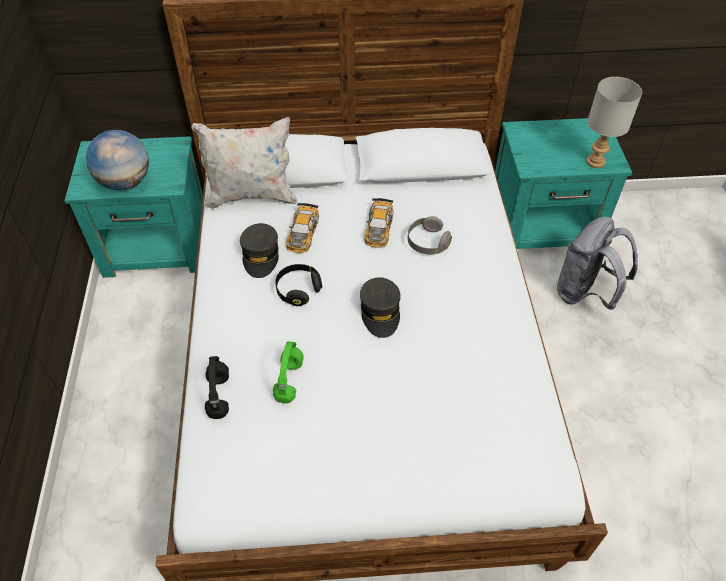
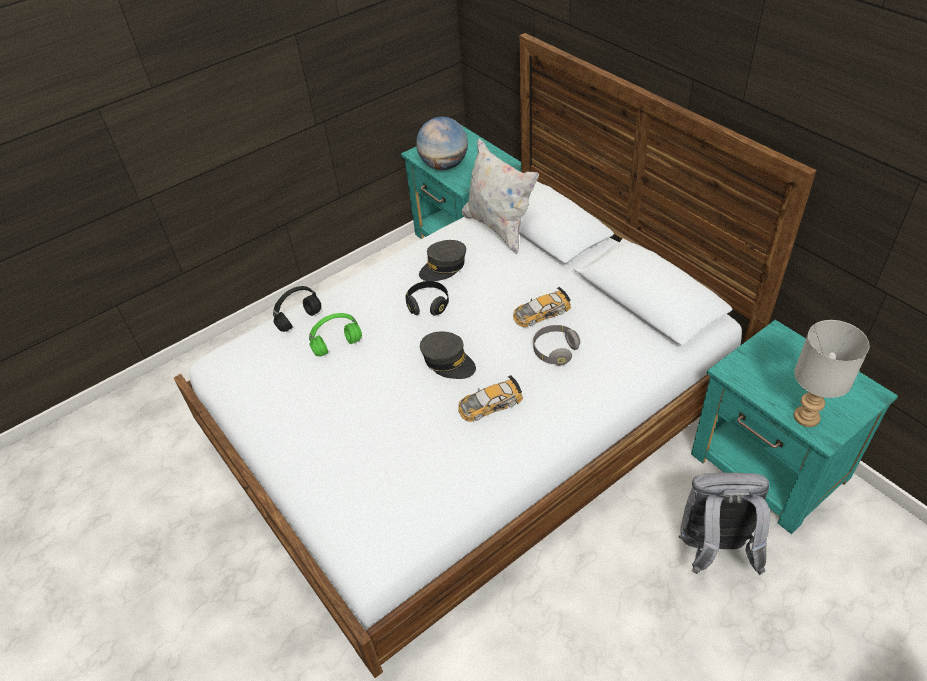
camera: 60 degrees right, 5 degrees down
(302, 232) = (489, 275): toy car -> toy car (489, 404)
(380, 312) = (448, 362): grey cap -> grey cap turned 105 degrees counterclockwise

